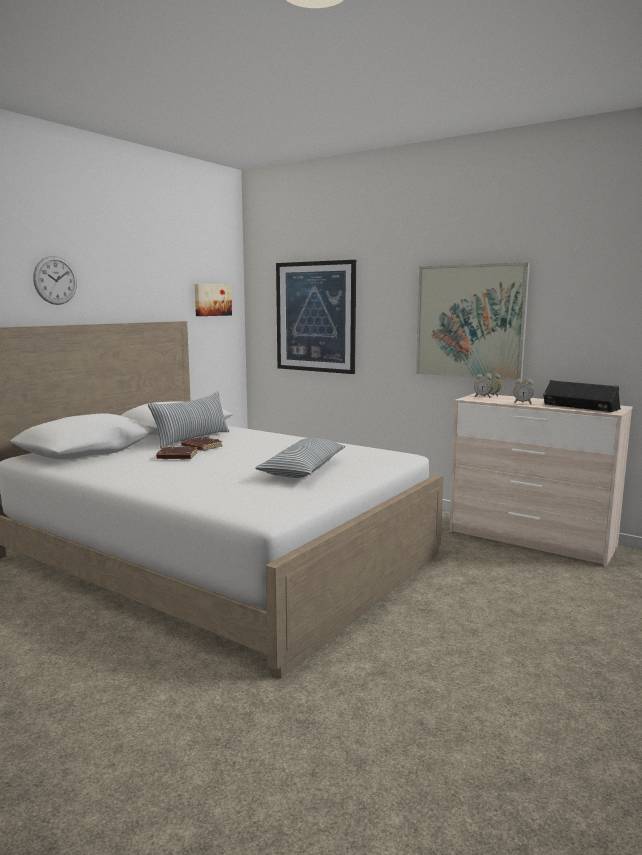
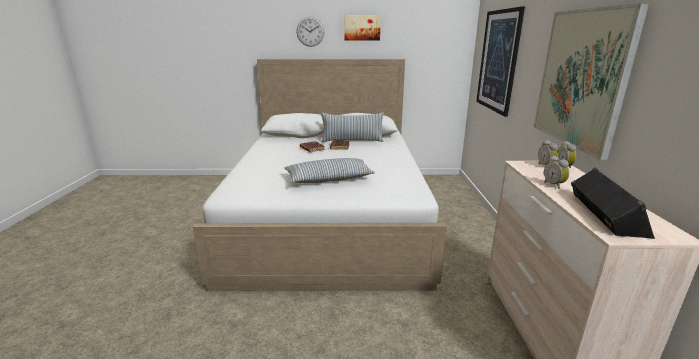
camera: 55 degrees right, 10 degrees up
(212, 300) = (438, 43): picture -> picture (362, 27)

